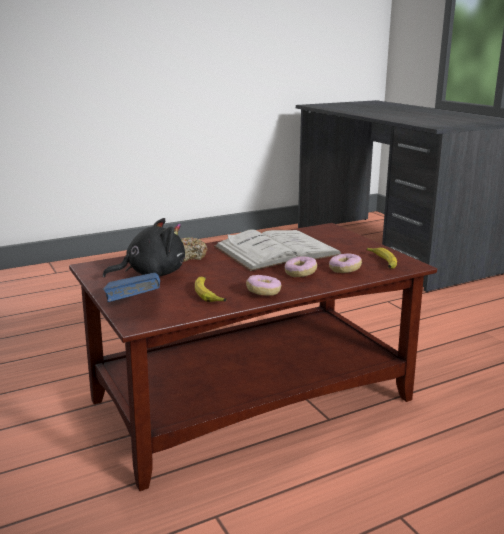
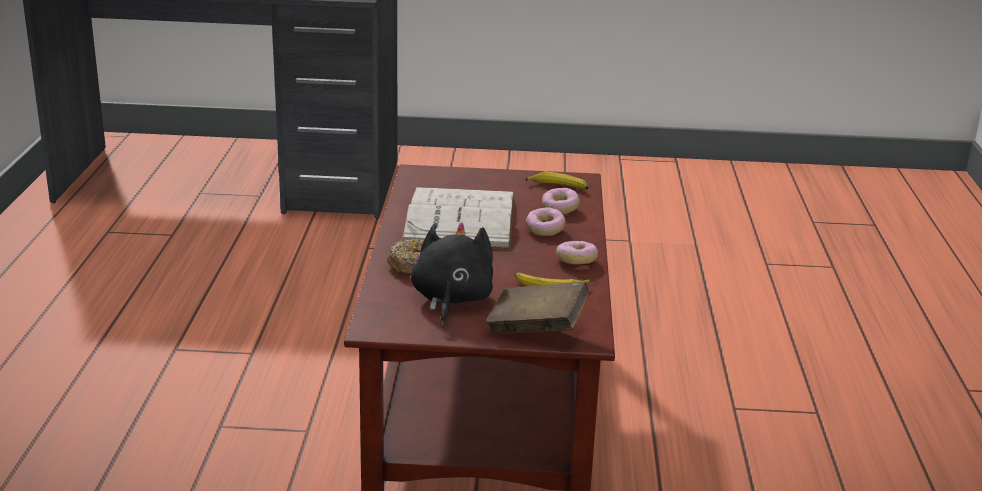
camera: 60 degrees left, 5 degrees up
(134, 304) = (536, 329): blue book -> brown book

